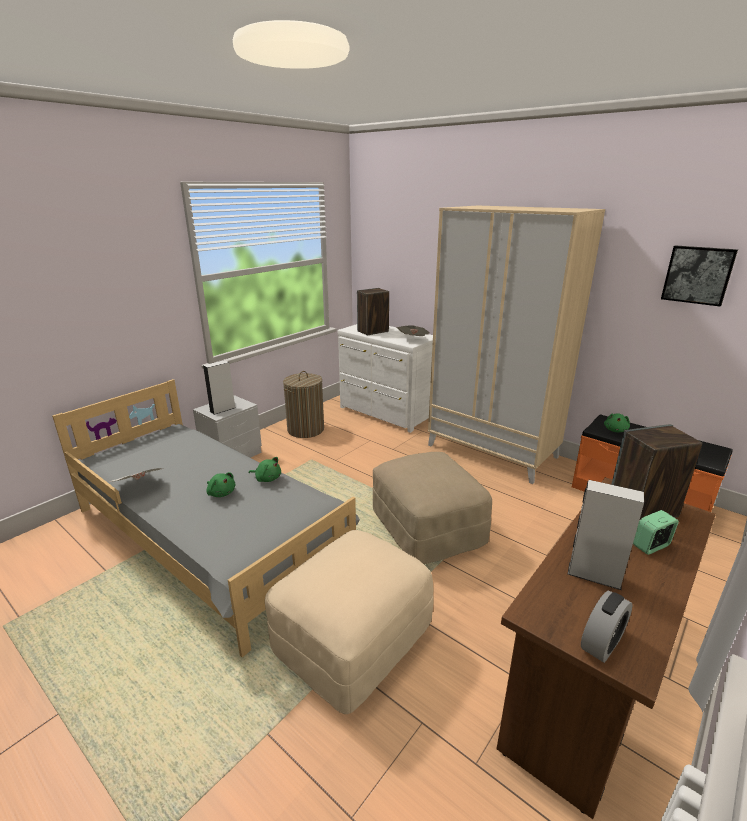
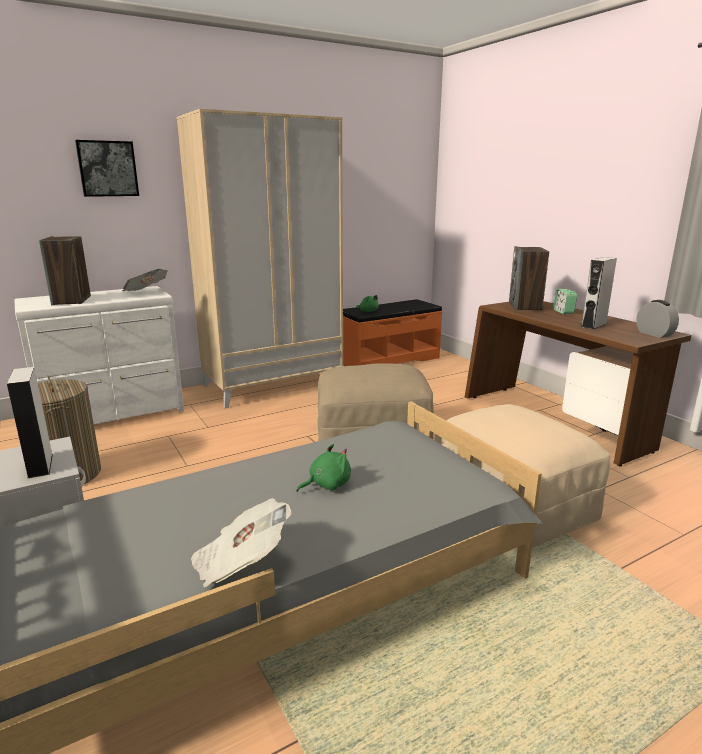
camera: 70 degrees left, 5 degrees down
(267, 478) = (314, 451): green plush toy -> none
(698, 275) = (374, 176): picture -> picture (107, 169)

